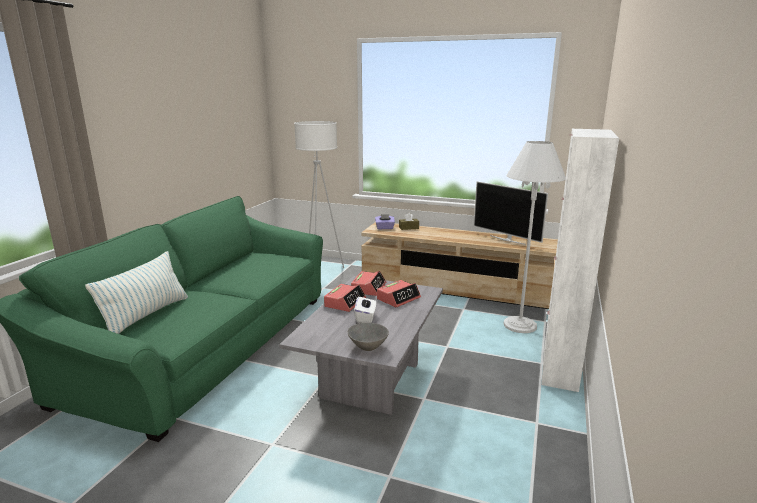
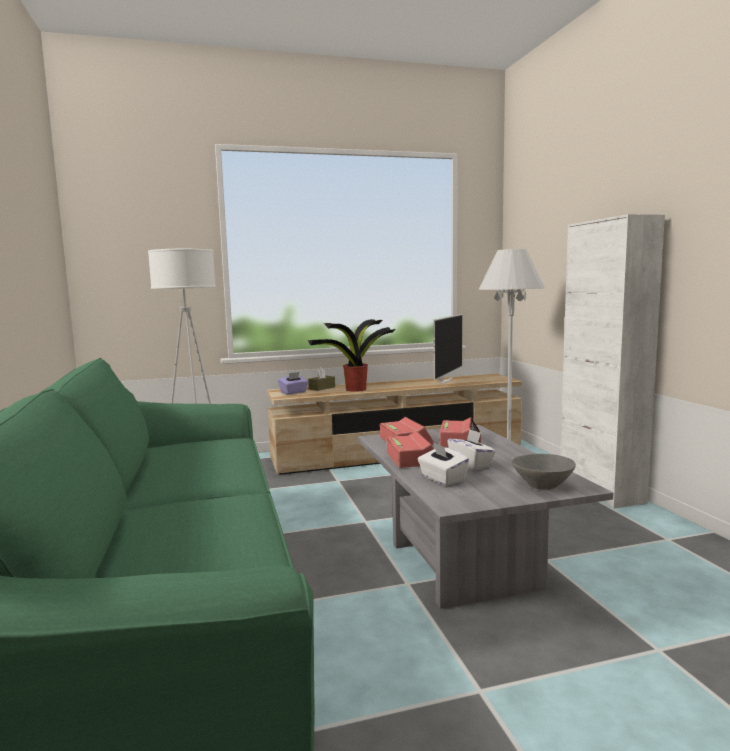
camera: 35 degrees left, 10 degrees down
(146, 316) = (126, 558): pillow -> none
(329, 322) = (442, 479): none -> white tissue box
(425, 234) = (354, 389): none -> potted plant
(507, 239) = (445, 380): television -> television turned 75 degrees counterclockwise

